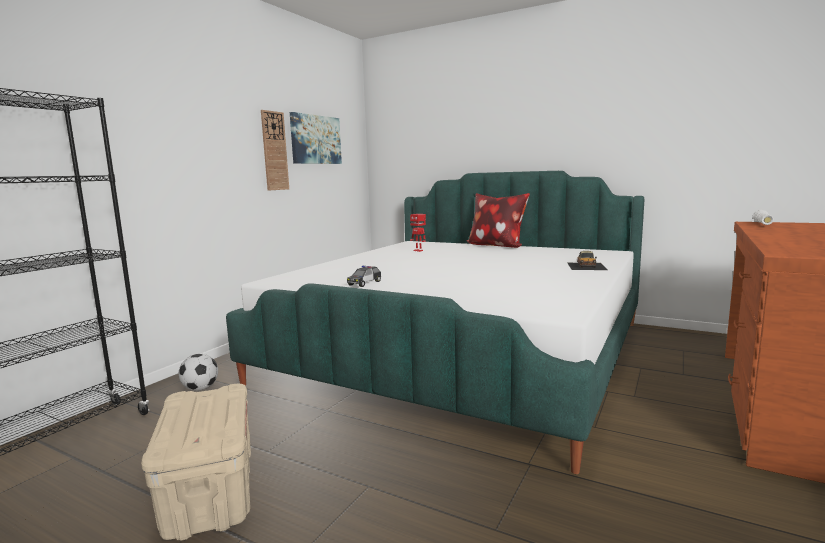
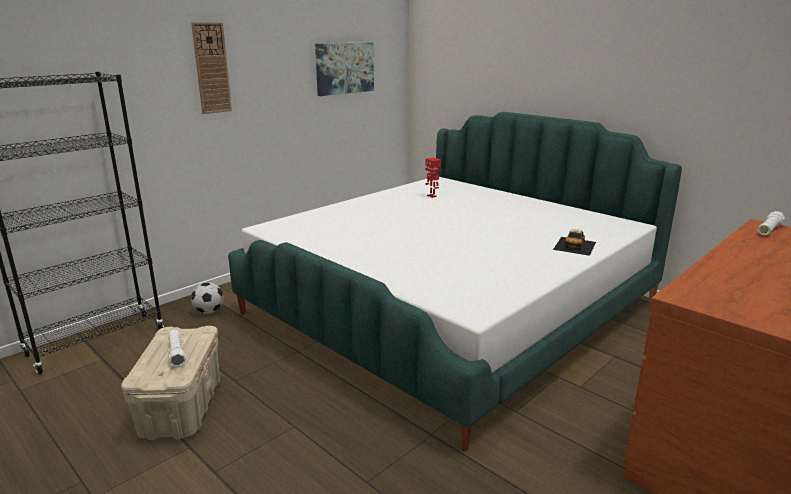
camera: 15 degrees right, 10 degrees up
(207, 415) = (176, 353): none -> white flashlight
(274, 151) = (297, 86): wall clock -> wall clock (211, 68)
(364, 283) = (342, 242): toy car -> none
(496, 246) = (517, 197): pillow -> none

